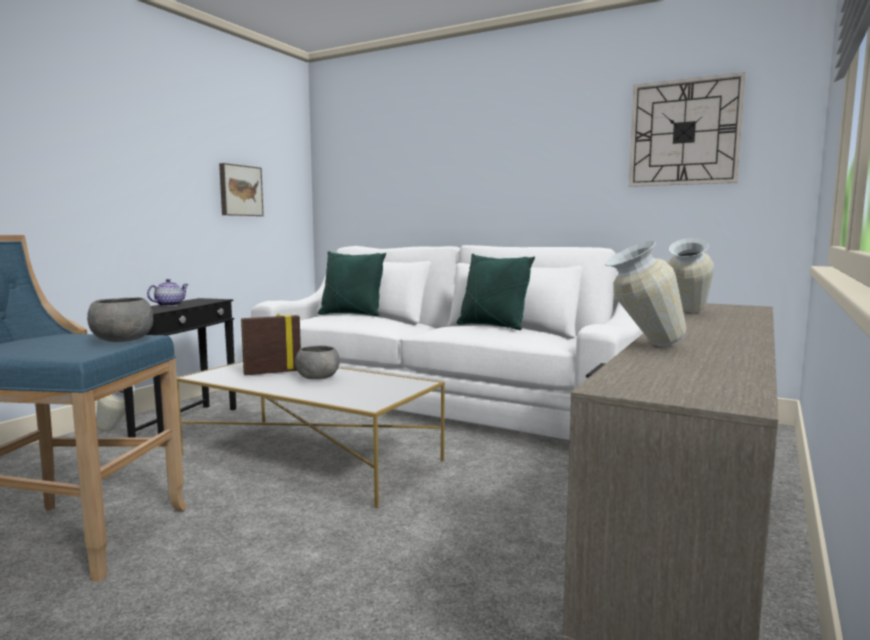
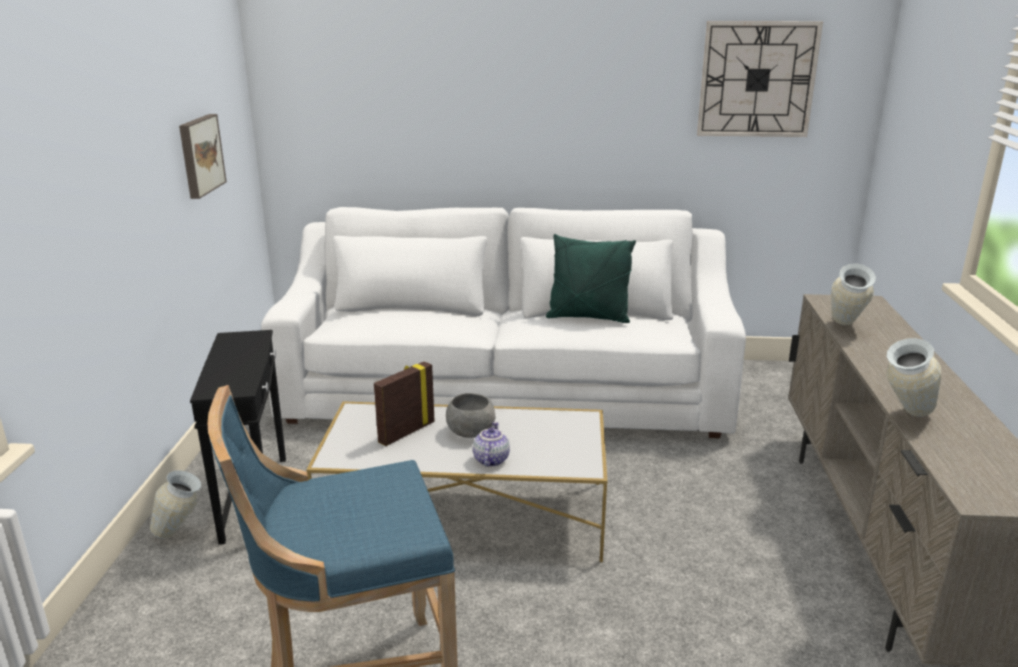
camera: 25 degrees left, 15 degrees up
(123, 340) = (396, 486): grey bowl -> none
(169, 305) = (225, 365): teapot -> teapot (490, 460)
(351, 314) = (396, 312): green pillow -> none

